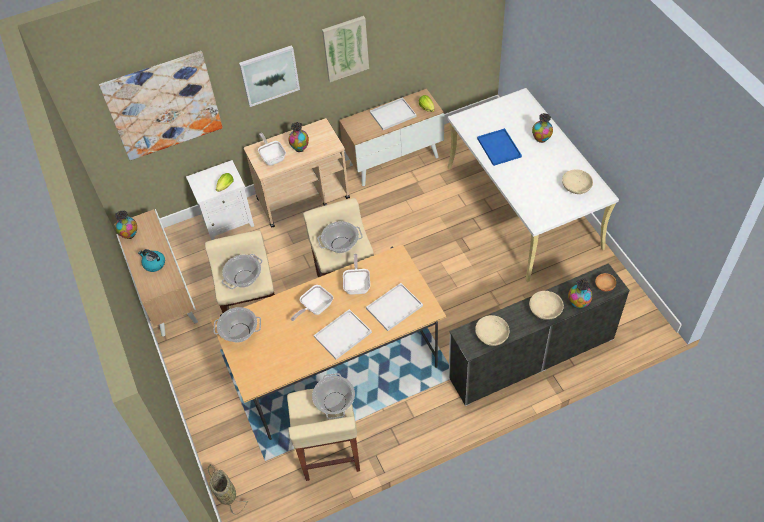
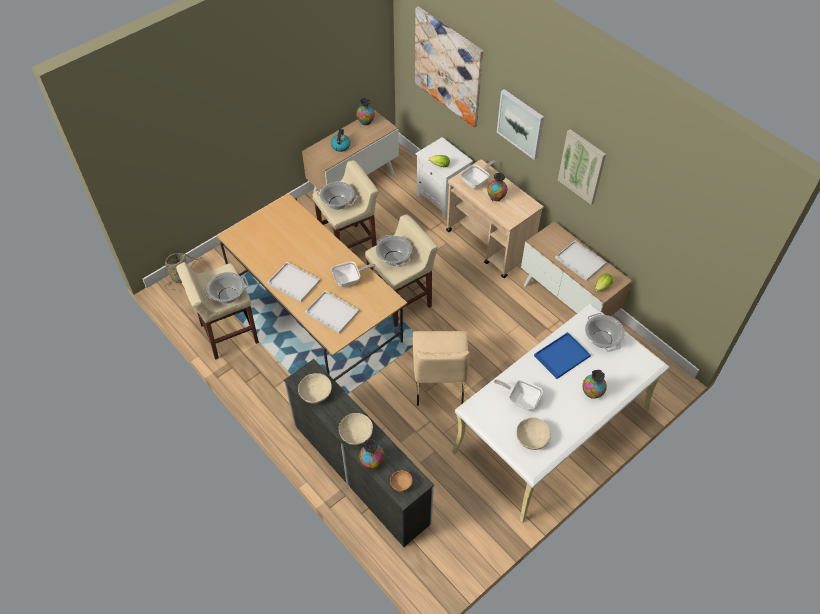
camera: 70 degrees right, 0 degrees up
(239, 332) = (280, 214): cooking pot -> cooking pot (602, 339)
(315, 308) = (316, 256): frying pan -> frying pan (521, 399)
(451, 275) = (439, 383): none -> beige chair

